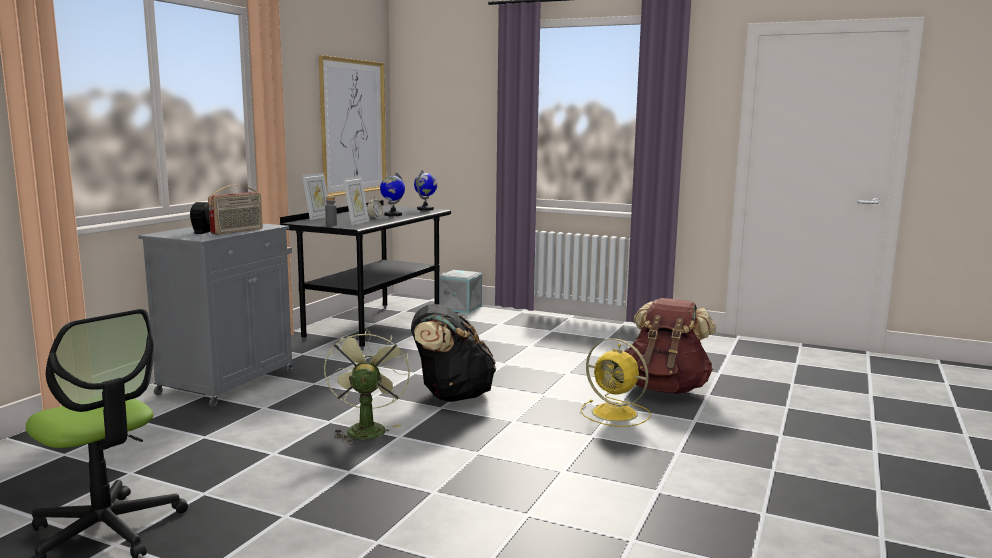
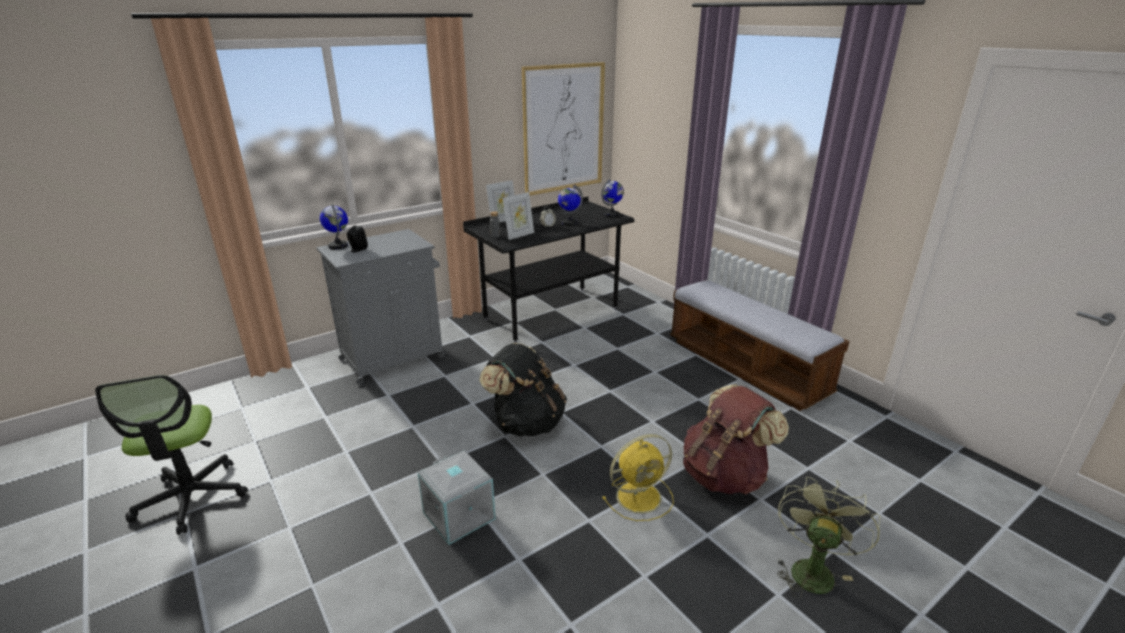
camera: 30 degrees right, 15 degrees up
(168, 232) = (338, 246): none -> globe
(237, 231) = (383, 252): radio -> none
(366, 428) = (428, 444): green fan -> green fan (811, 568)
(460, 307) = (645, 302): grey storage box -> grey storage box (460, 515)
(602, 331) = (745, 367): none -> bench
(616, 413) = (640, 496): yellow fan -> yellow fan turned 90 degrees counterclockwise

